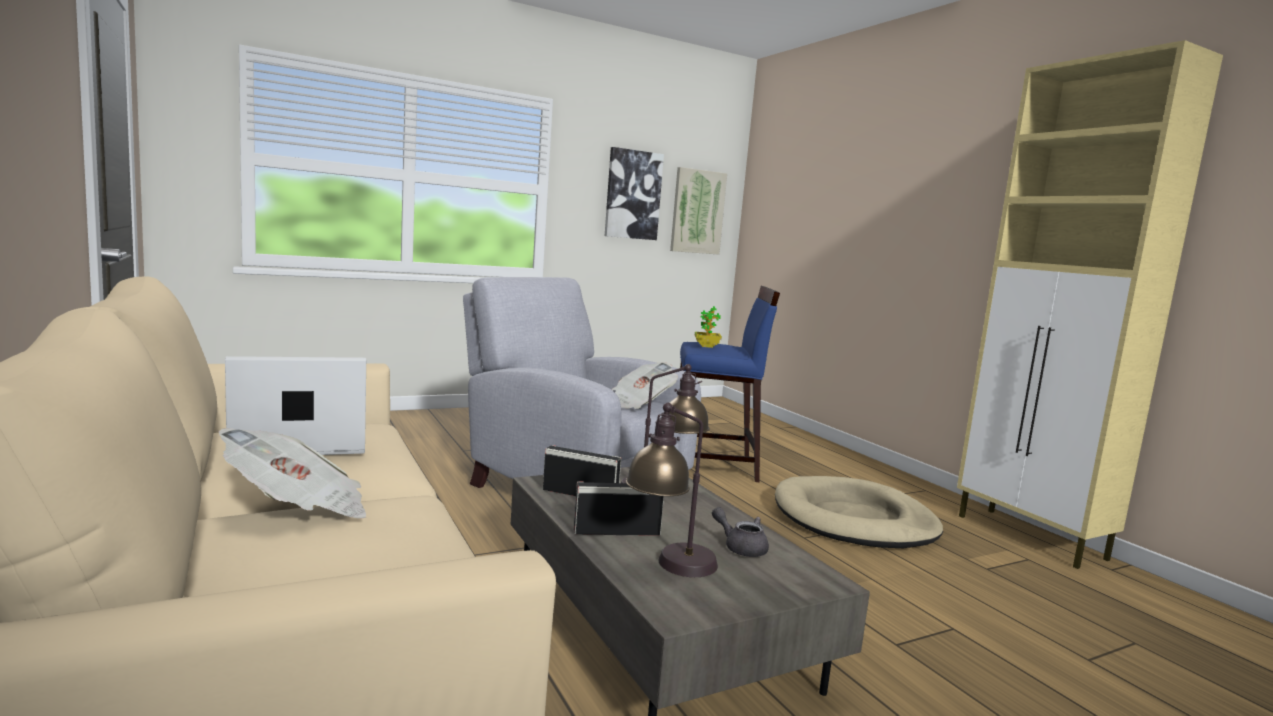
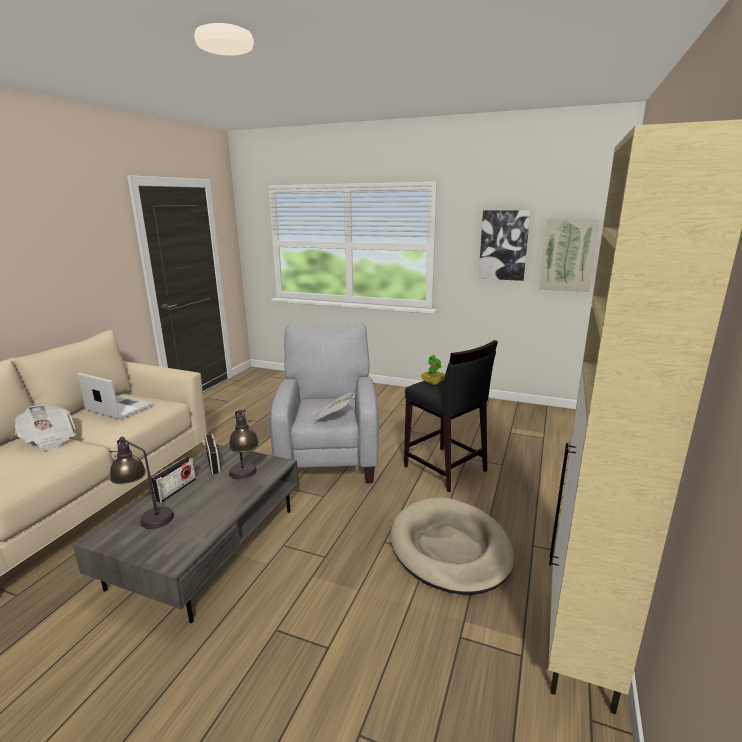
camera: 50 degrees right, 10 degrees up
(616, 532) = (176, 490): radio -> radio turned 75 degrees clockwise
(714, 466) = (445, 469): blue stool -> black stool
(741, 547) = (194, 523): grey teapot -> none

